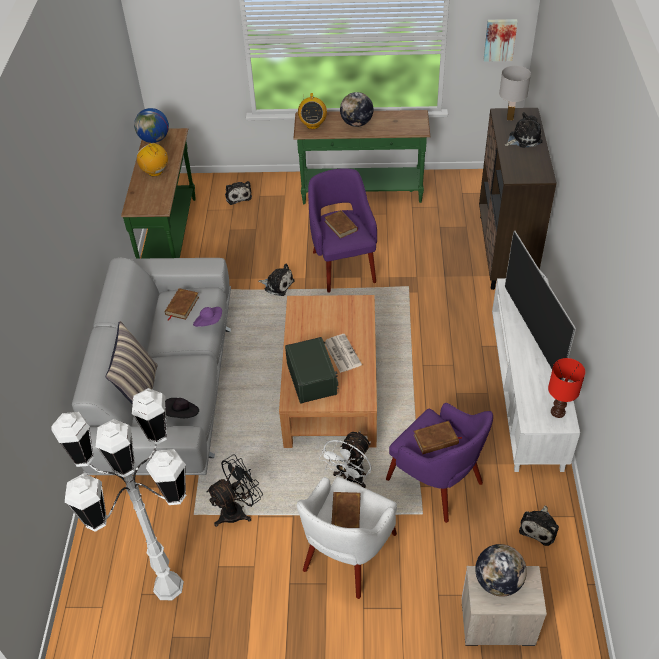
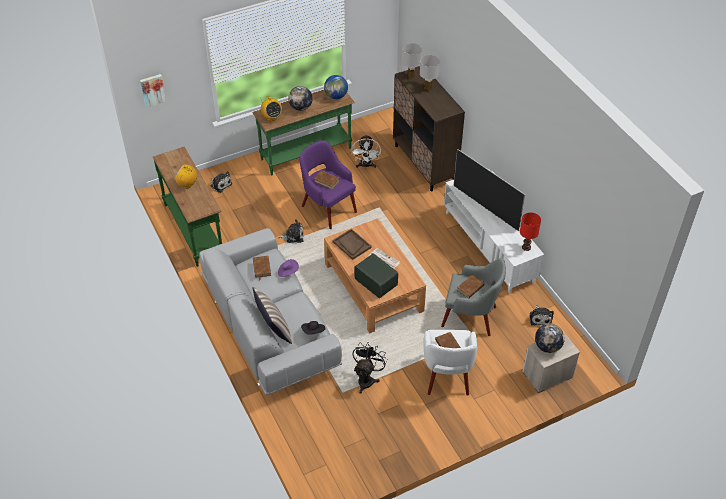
camera: 30 degrees left, 0 degrees up
(154, 139) = (167, 162): globe -> globe (336, 96)
(168, 587) = (357, 437): white floor lamp -> none
(315, 317) = (351, 245): none -> brown tray
(350, 479) = (421, 335): white fan -> white fan (366, 166)
(436, 483) = (471, 317): purple armchair -> grey armchair
(500, 39) = (378, 25): picture -> picture (152, 90)
(523, 138) = (428, 88): plush toy -> white table lamp

